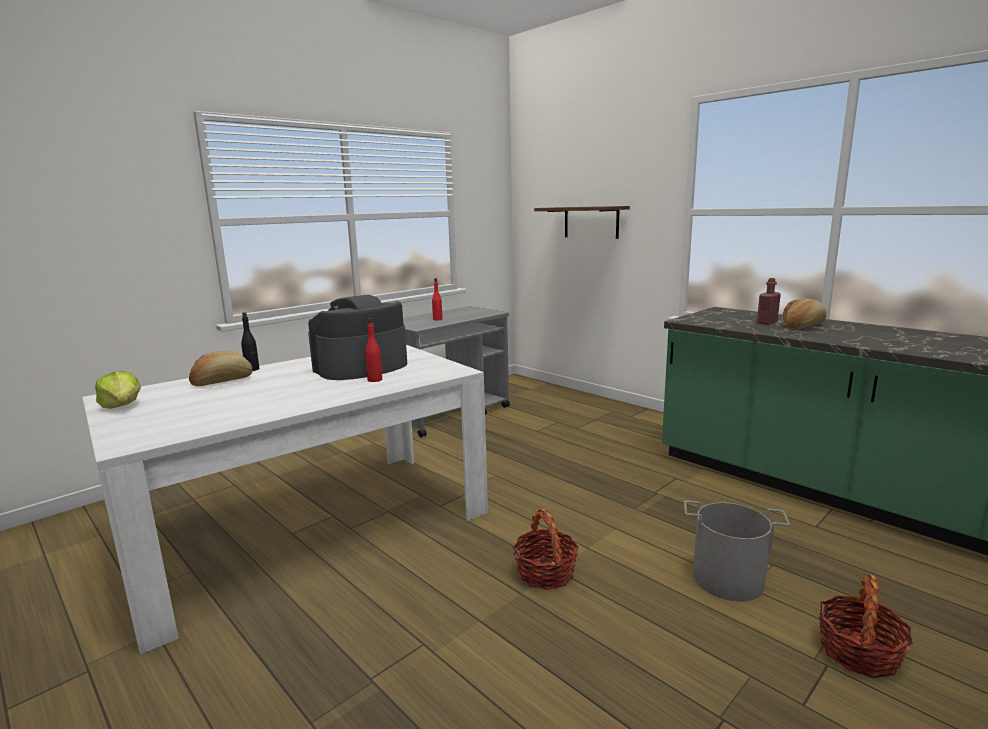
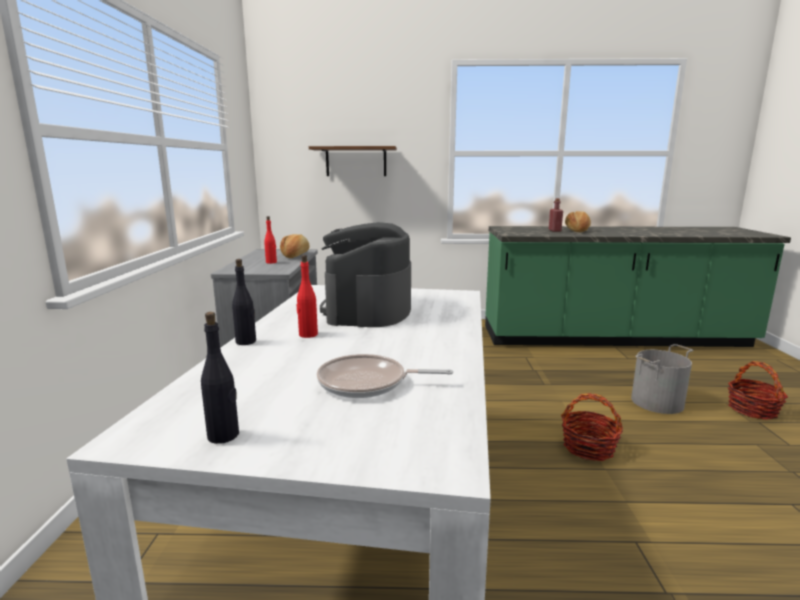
camera: 45 degrees left, 0 degrees up
(122, 406) = (223, 436): lettuce -> black bottle
(219, 405) = (367, 383): none -> frying pan
(222, 381) = (260, 363): bread -> bread (295, 255)
(374, 380) = (425, 316): red bottle -> red bottle (308, 334)

